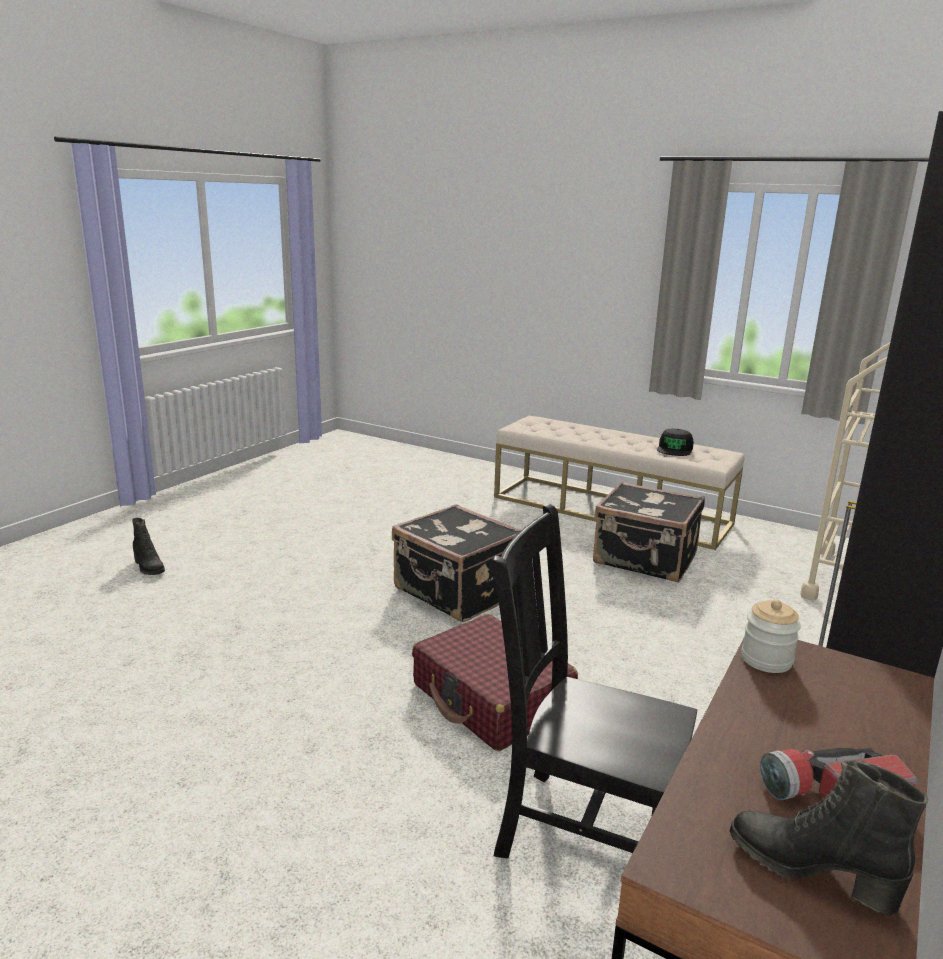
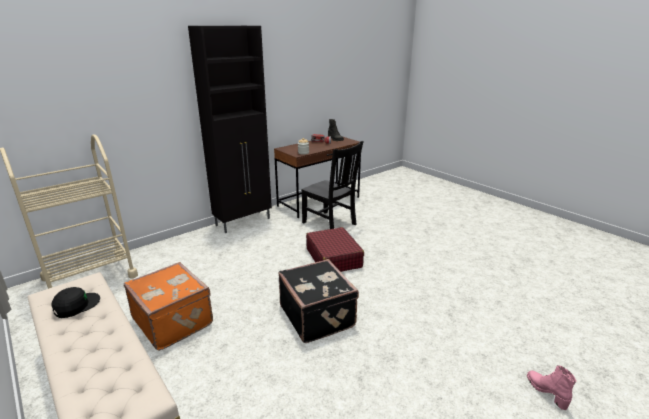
camera: 160 degrees left, 5 degrees up
(148, 568) = (546, 392): black boot -> pink boot
(645, 560) = (174, 321): black suitcase -> orange suitcase

